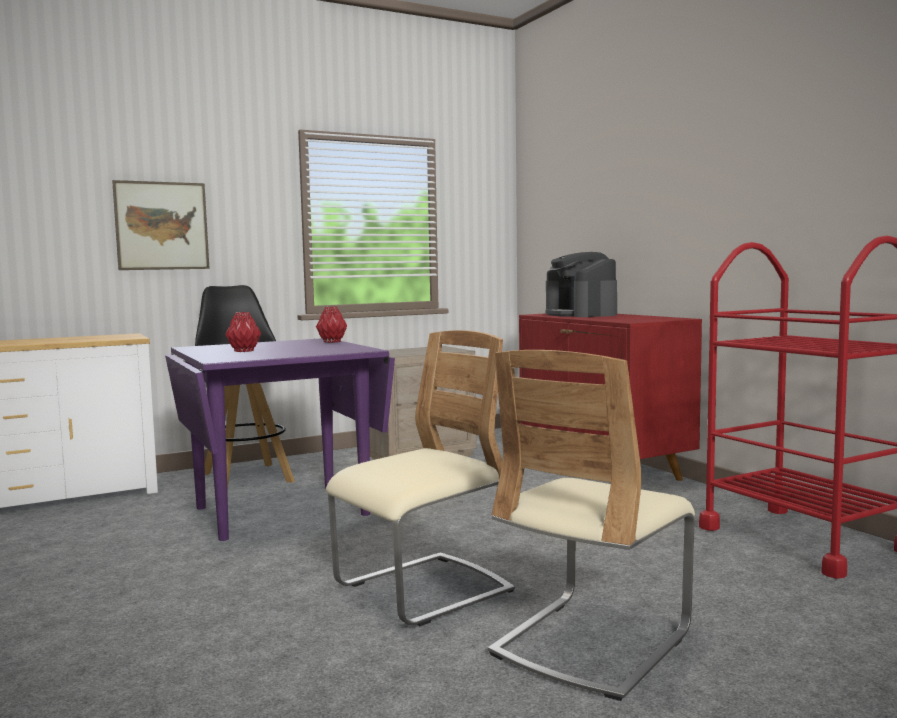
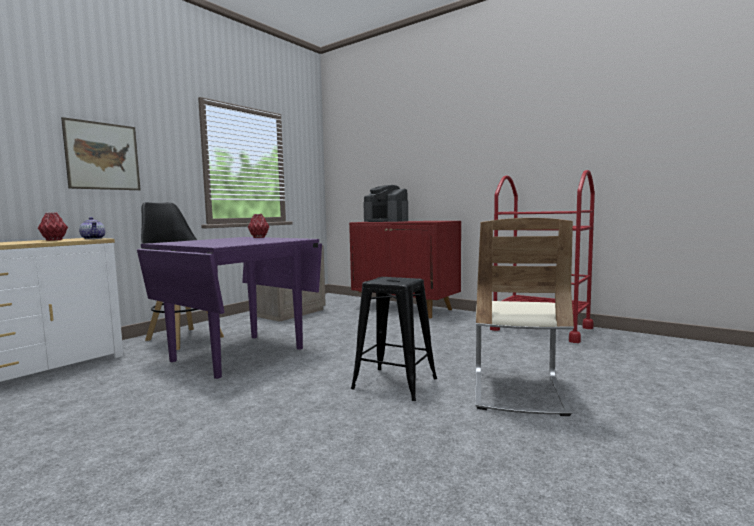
camera: 25 degrees left, 0 degrees up
(129, 337) = (94, 238): none -> teapot
(243, 351) = (215, 242): red vase -> red vase (54, 240)
(423, 591) = (394, 383): beige chair -> black stool

